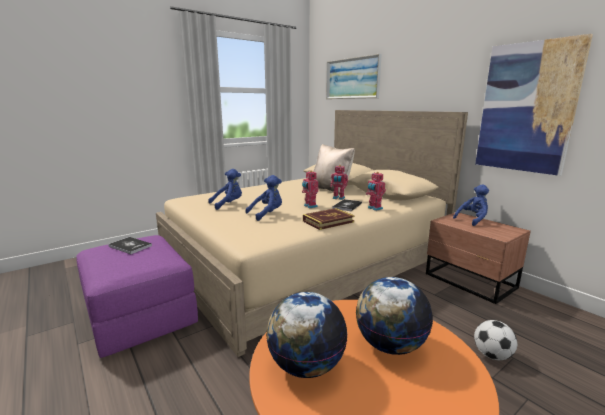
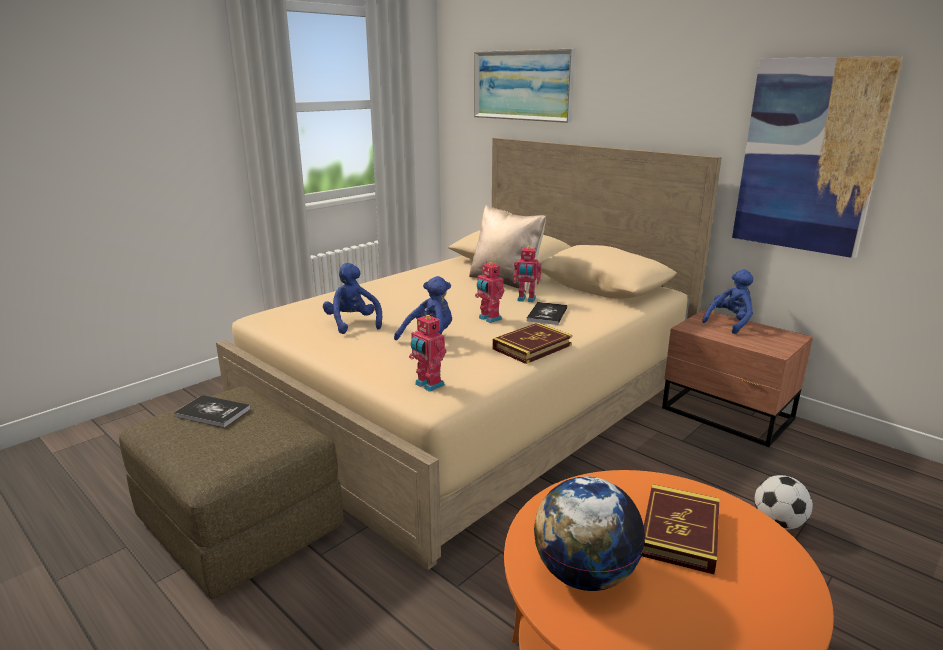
camera: 10 degrees left, 5 degrees up
(140, 316) = (240, 525): purple ottoman -> brown ottoman
(228, 204) = (353, 323): blue plush toy -> blue plush toy turned 75 degrees counterclockwise
(374, 208) = (590, 317): toy robot -> toy robot (428, 385)
(390, 345) = (679, 532): globe -> book

